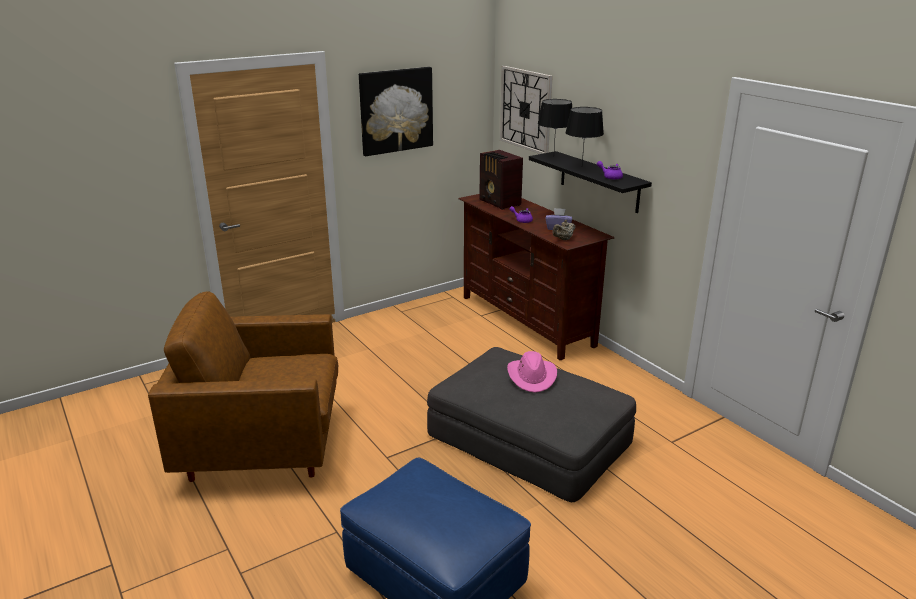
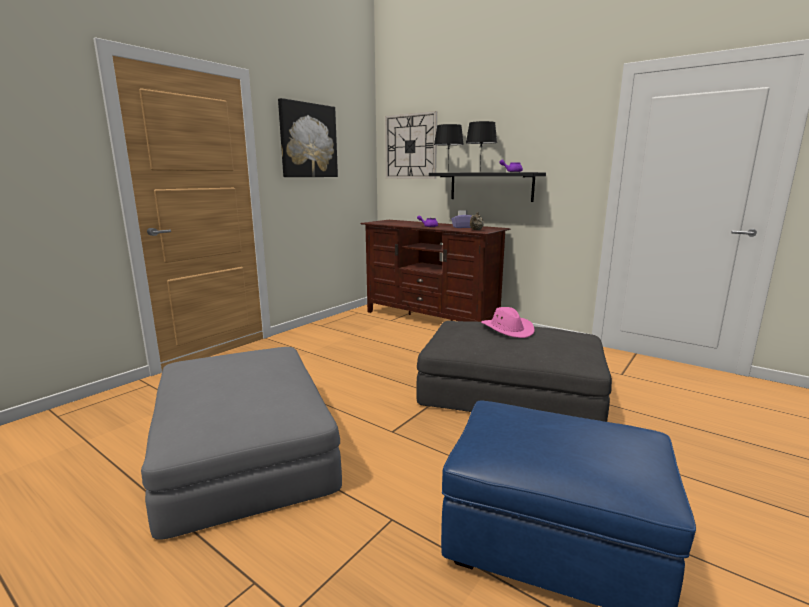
camera: 20 degrees left, 10 degrees down
(263, 446) = (243, 448): brown armchair -> grey ottoman
(499, 203) = (397, 222): radio -> none

